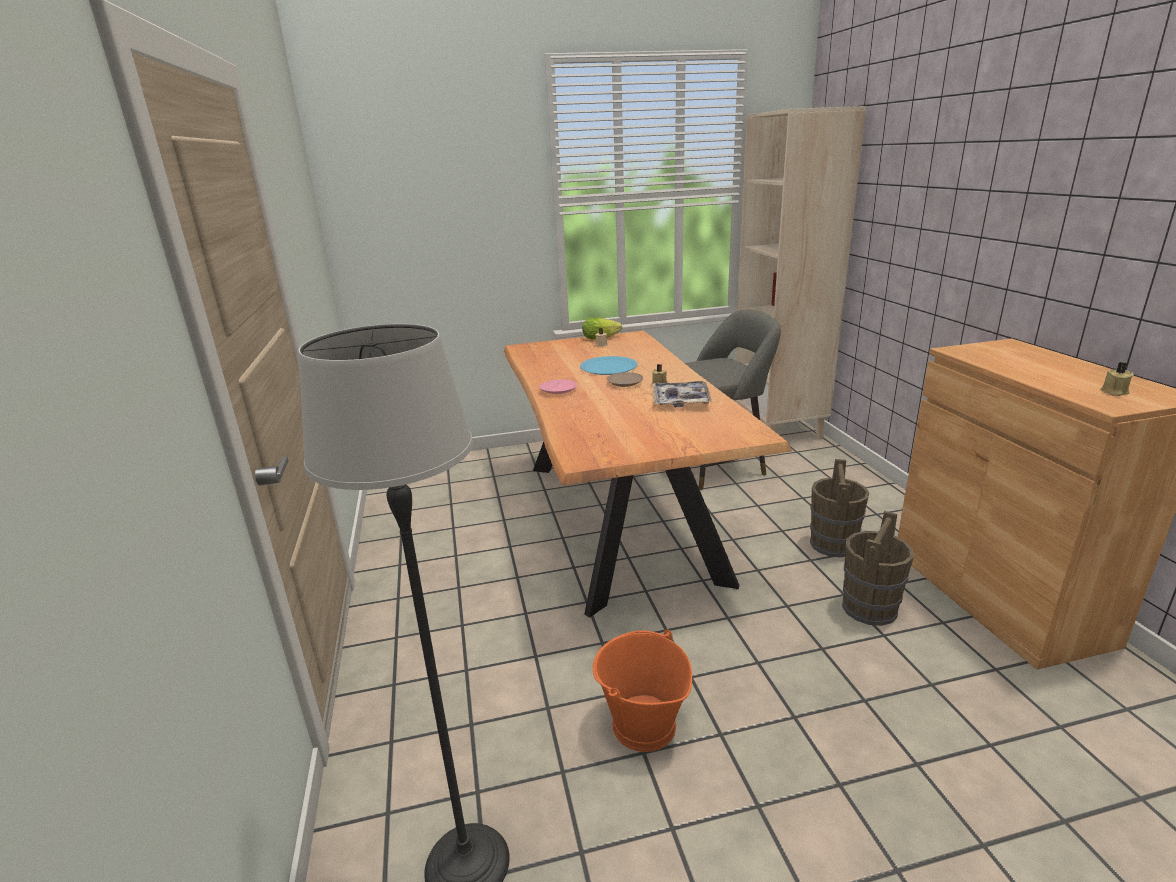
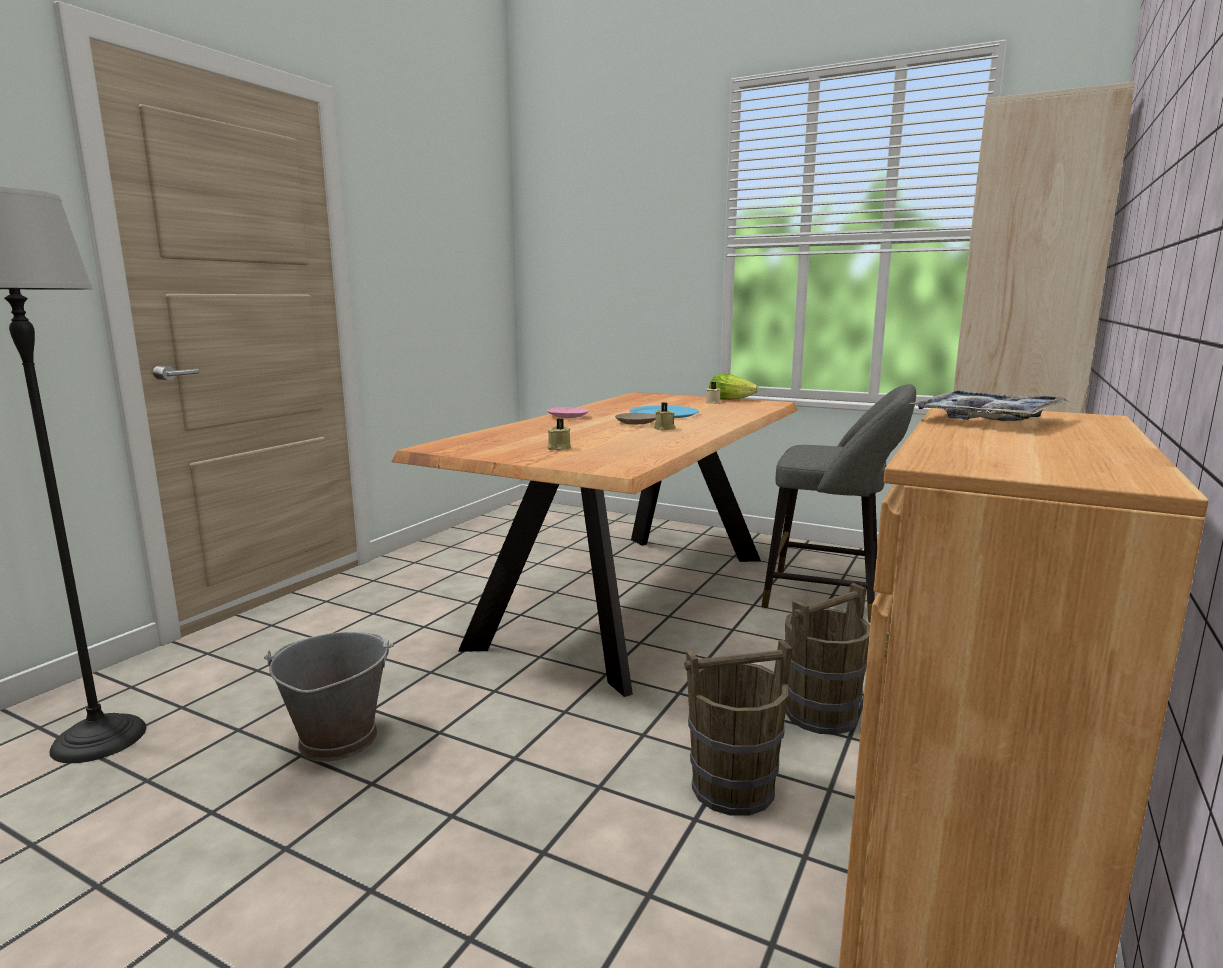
camera: 40 degrees right, 10 degrees down
(643, 726) = (337, 739): orange bucket -> grey bucket
(681, 400) = (642, 439): tray -> tray (987, 420)
(1113, 392) = (1019, 458): beige candle -> beige candle (559, 448)

